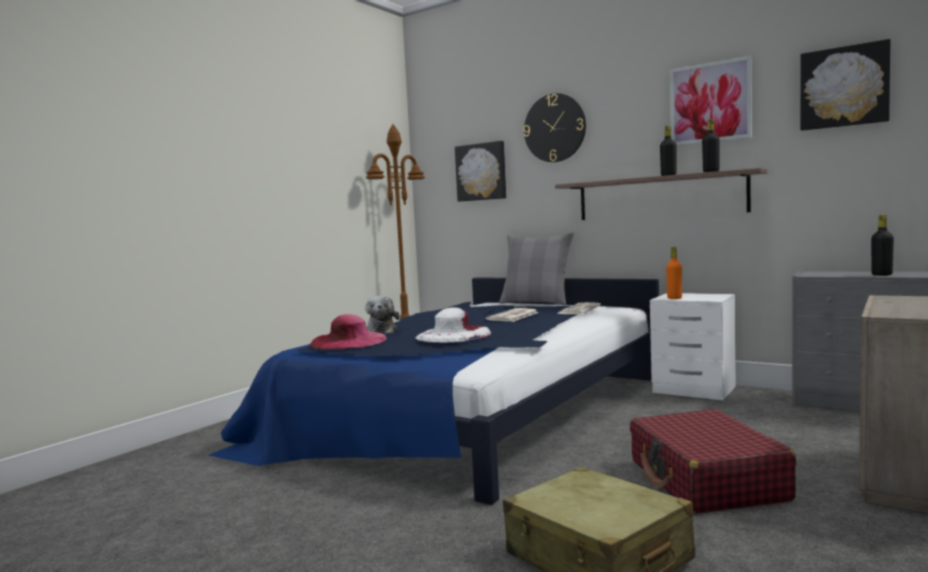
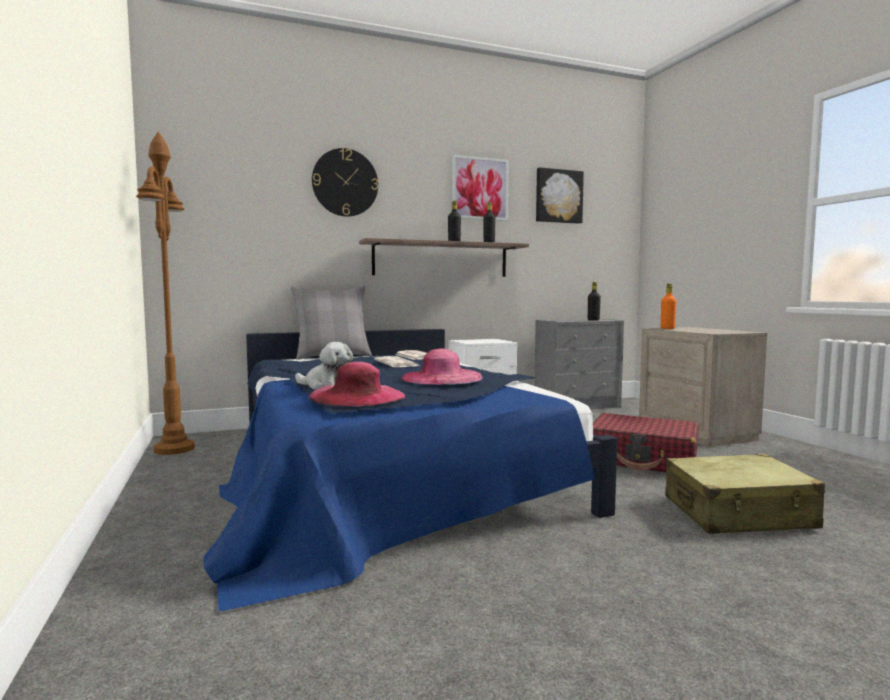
camera: 55 degrees left, 0 degrees up
(453, 335) = (441, 378): white hat -> pink hat
(481, 172) = (253, 214): picture -> none
(674, 298) = (478, 342): orange bottle -> orange bottle (667, 328)

